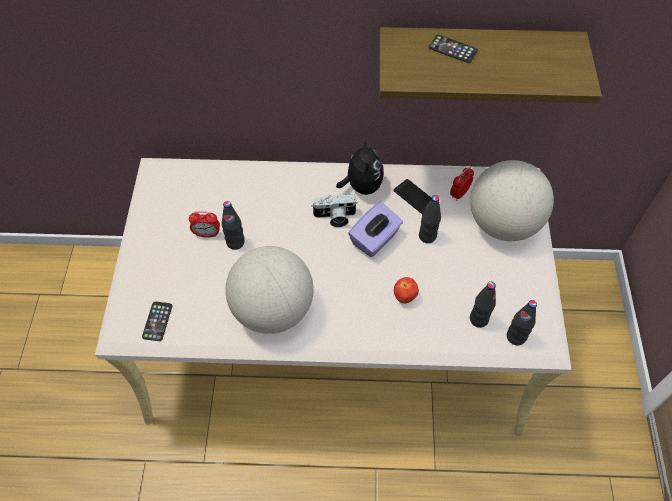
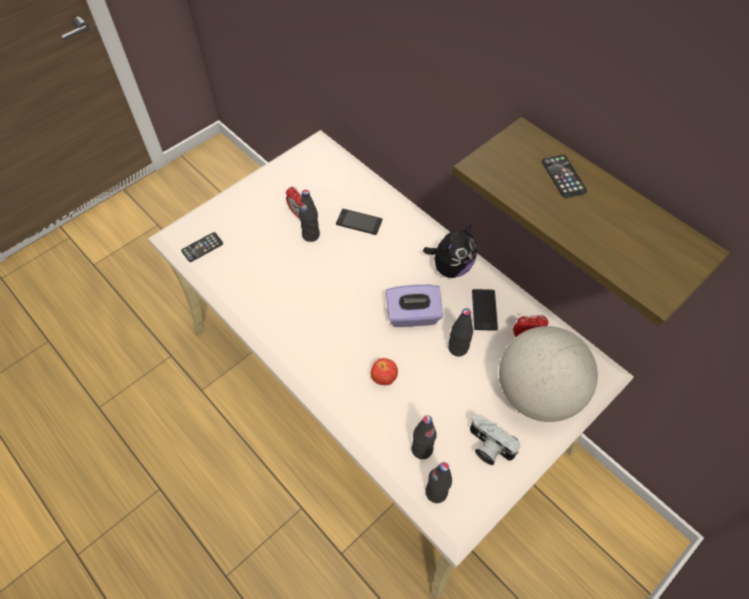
camera: 45 degrees right, 0 degrees up
(260, 204) = (359, 222): none -> phone
(272, 309) = (280, 303): globe -> none
(335, 217) = (401, 274): camera -> camera (488, 447)

